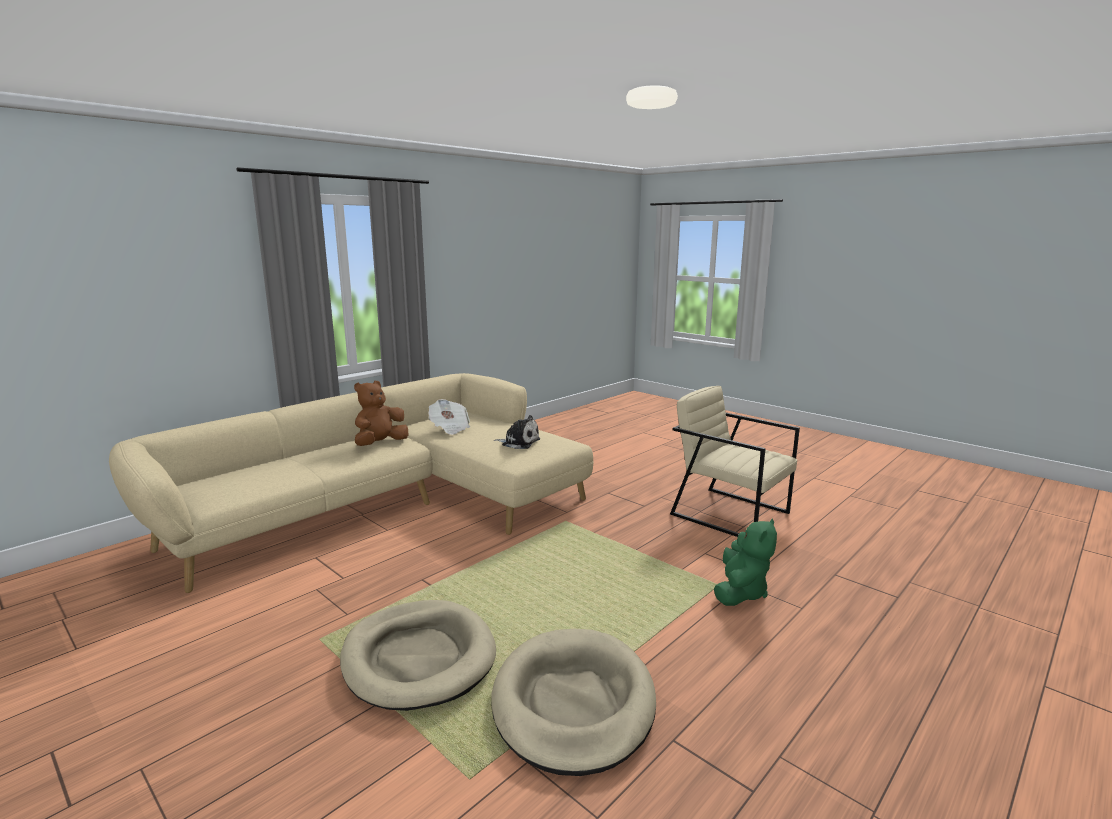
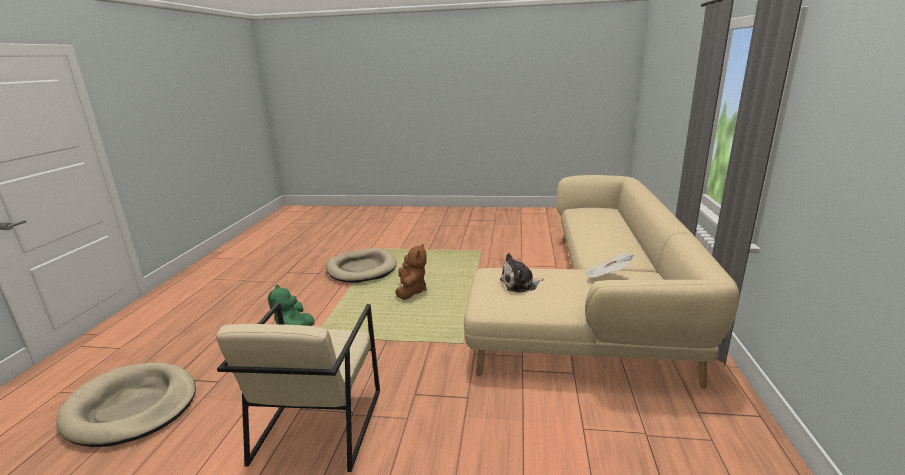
camera: 145 degrees right, 5 degrees up
(380, 444) = (612, 253): brown plush toy -> brown plush toy (411, 291)
(419, 658) = (435, 259): beige dog bed -> beige dog bed (132, 407)
(730, 513) = (318, 425): beige armchair -> beige armchair turned 90 degrees clockwise

